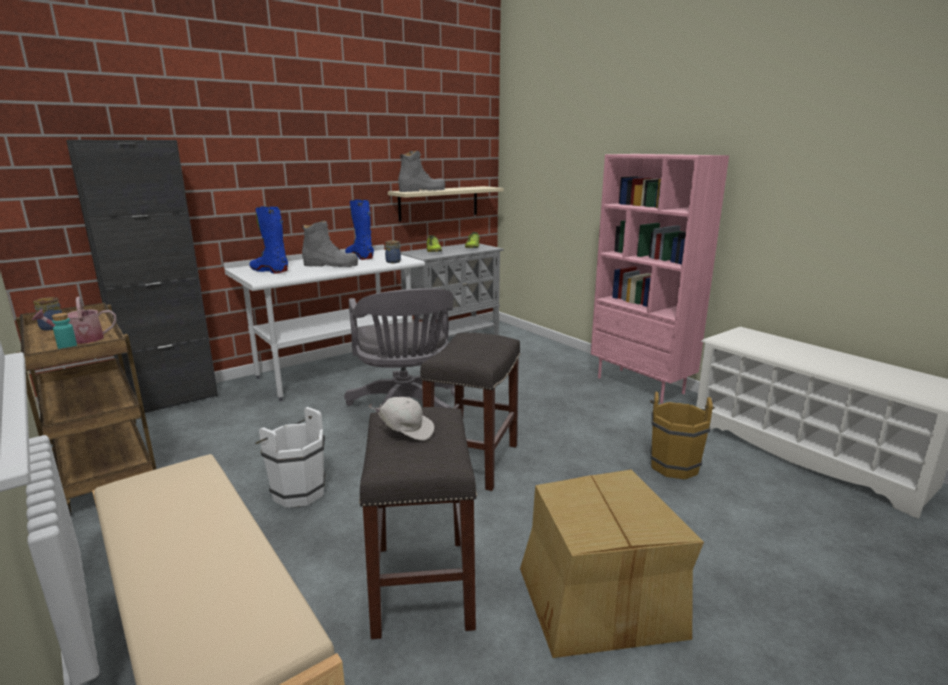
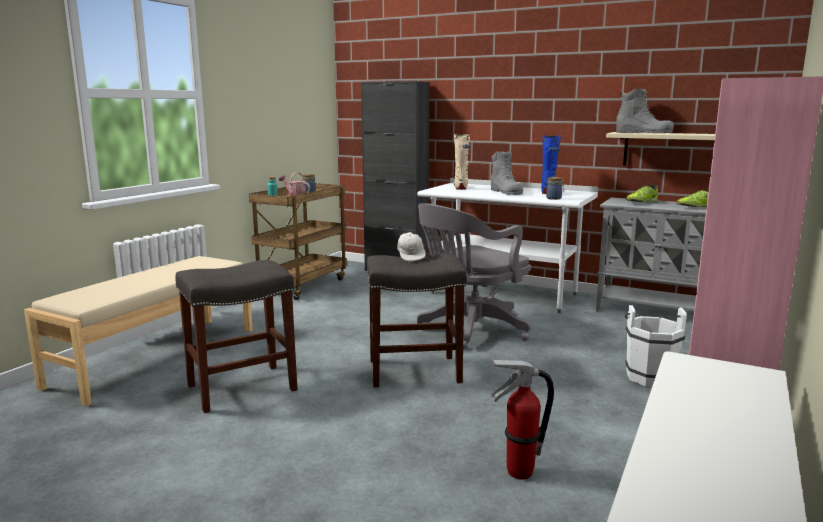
camera: 65 degrees right, 5 degrees down
(269, 271) = (460, 187): blue boot -> beige boot
(296, 491) = (320, 329): white bucket -> white bucket (649, 376)
(406, 431) = (239, 267): white cap -> white cap (411, 256)
(598, 599) = (252, 454): cardboard box -> none
(674, 464) = (518, 472): brown bucket -> fire extinguisher

